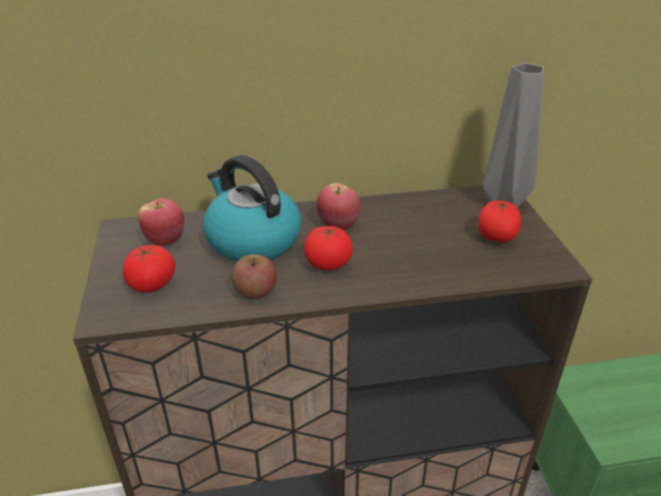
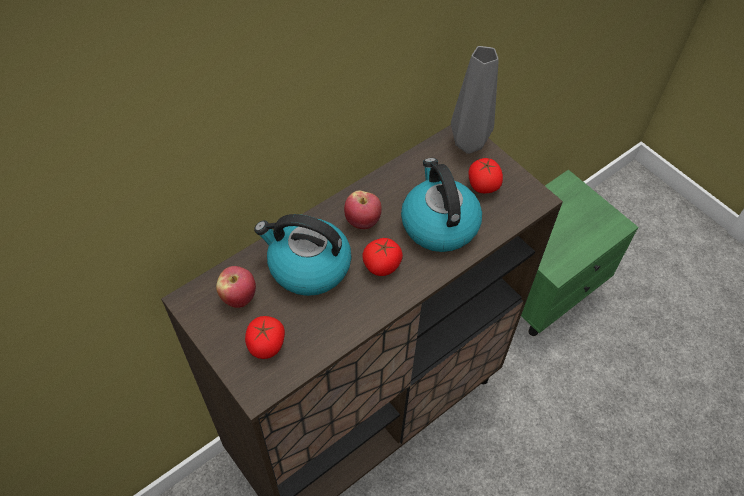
camera: 30 degrees left, 20 degrees up
(255, 291) = (348, 316): apple -> none
(419, 251) = (438, 224): none -> kettle

